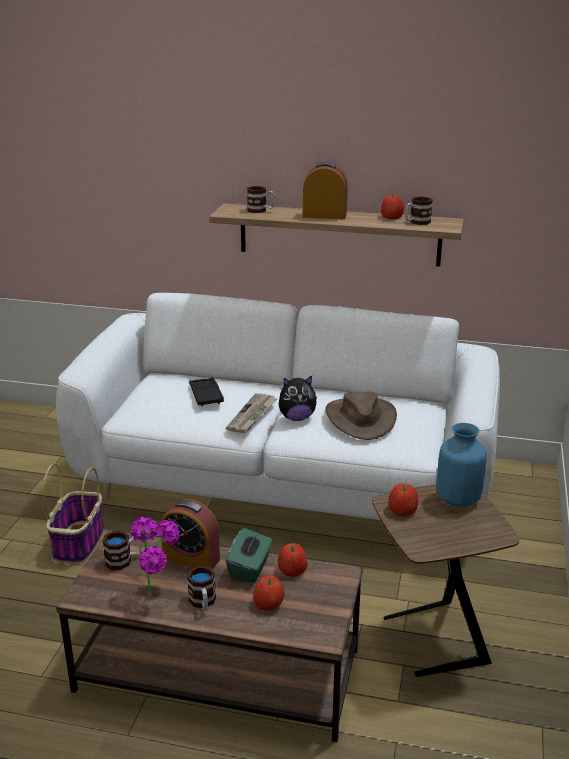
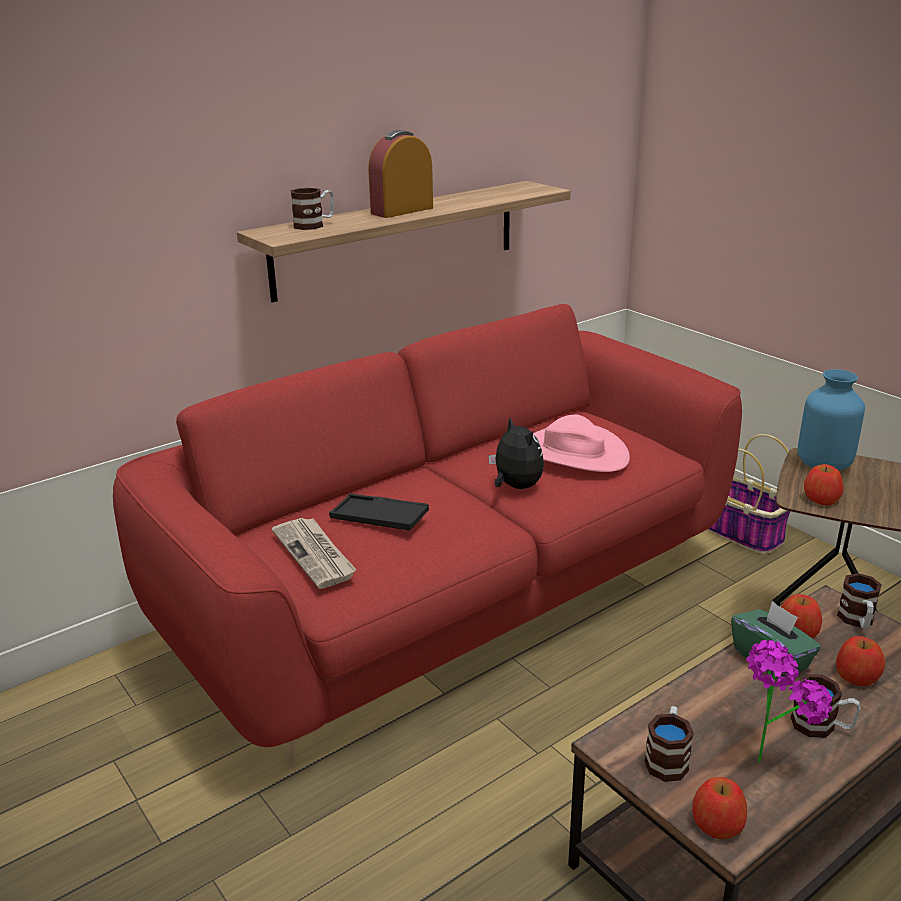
camera: 50 degrees left, 0 degrees up
(79, 542) = (364, 839): basket -> basket (741, 534)
(191, 558) = (712, 696): alarm clock -> none
(252, 415) = (472, 509): newspaper -> newspaper (315, 554)
(284, 484) = (453, 600): white sofa -> red sofa
(297, 418) = (515, 487): plush toy -> plush toy turned 60 degrees counterclockwise
(360, 418) = (573, 453): brown hat -> pink hat
(391, 217) = (467, 195): apple -> apple (718, 823)
(416, 222) = (506, 193): mug -> mug (857, 621)

